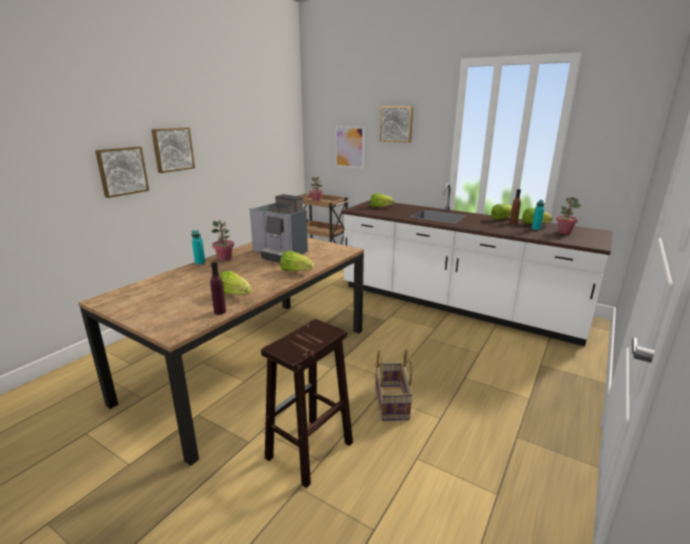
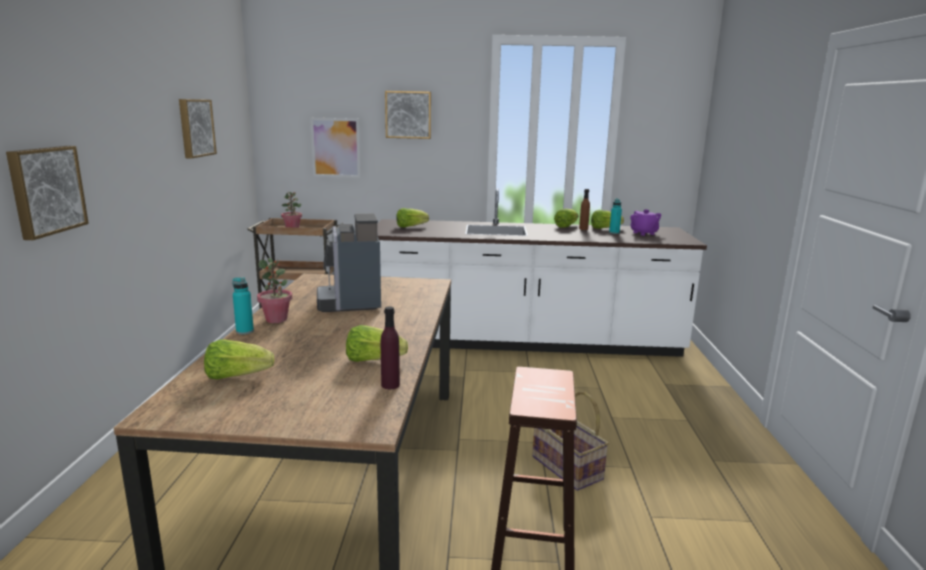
camera: 30 degrees left, 5 degrees down
(172, 149) = (111, 151): picture -> picture (195, 128)
(280, 254) = (351, 301): coffee machine -> coffee machine turned 75 degrees clockwise
(295, 271) = (409, 317): lettuce -> lettuce (237, 376)
(564, 232) = (643, 233): potted plant -> purple teapot

